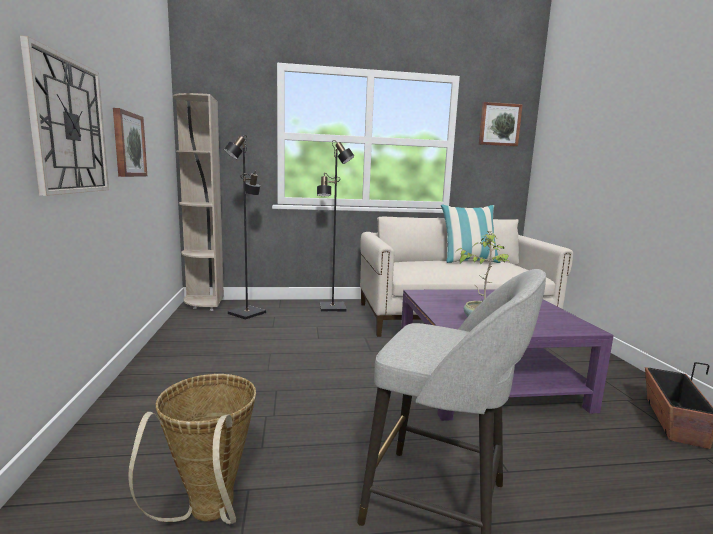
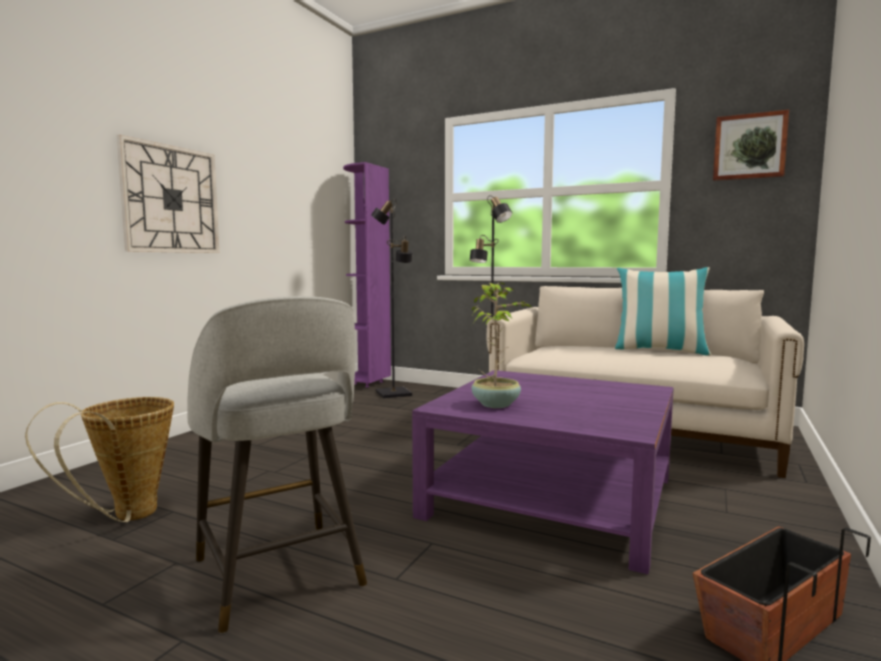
camera: 35 degrees right, 5 degrees down
(128, 144) = (261, 215): picture -> none
(203, 306) = (366, 383): beige bookcase -> purple bookcase

